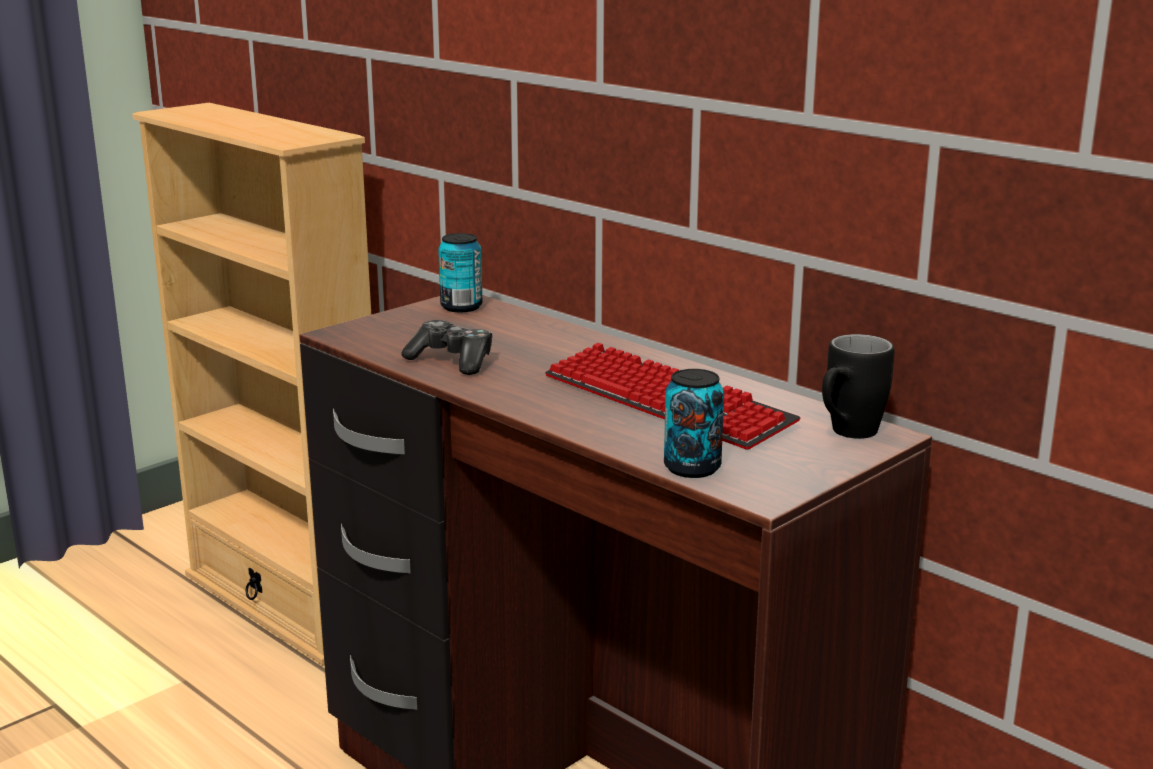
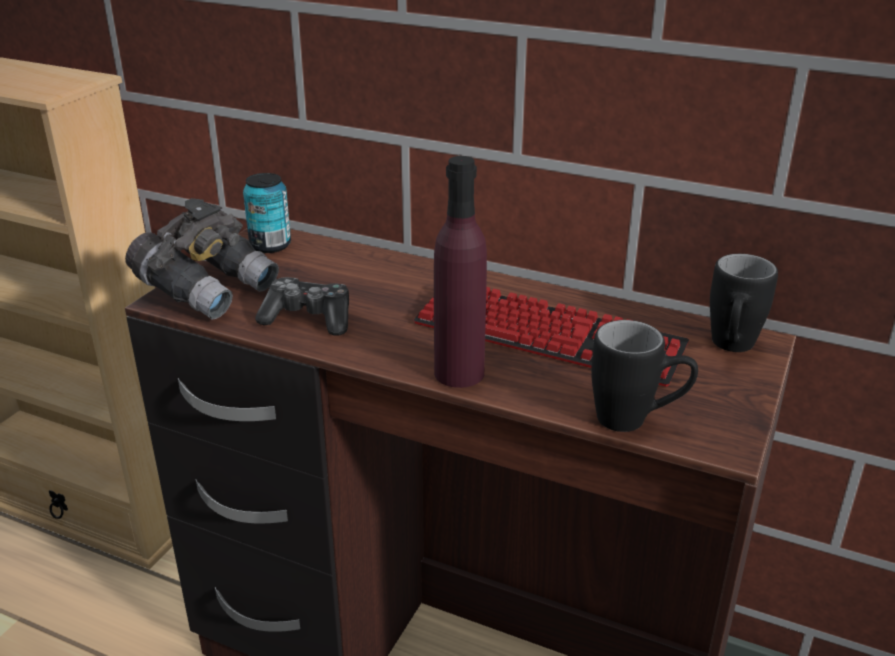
camera: 20 degrees left, 10 degrees up
(379, 331) = (208, 290): none -> grey binoculars
(555, 414) = (459, 373): none -> purple bottle
(692, 468) = (637, 421): can -> black mug

